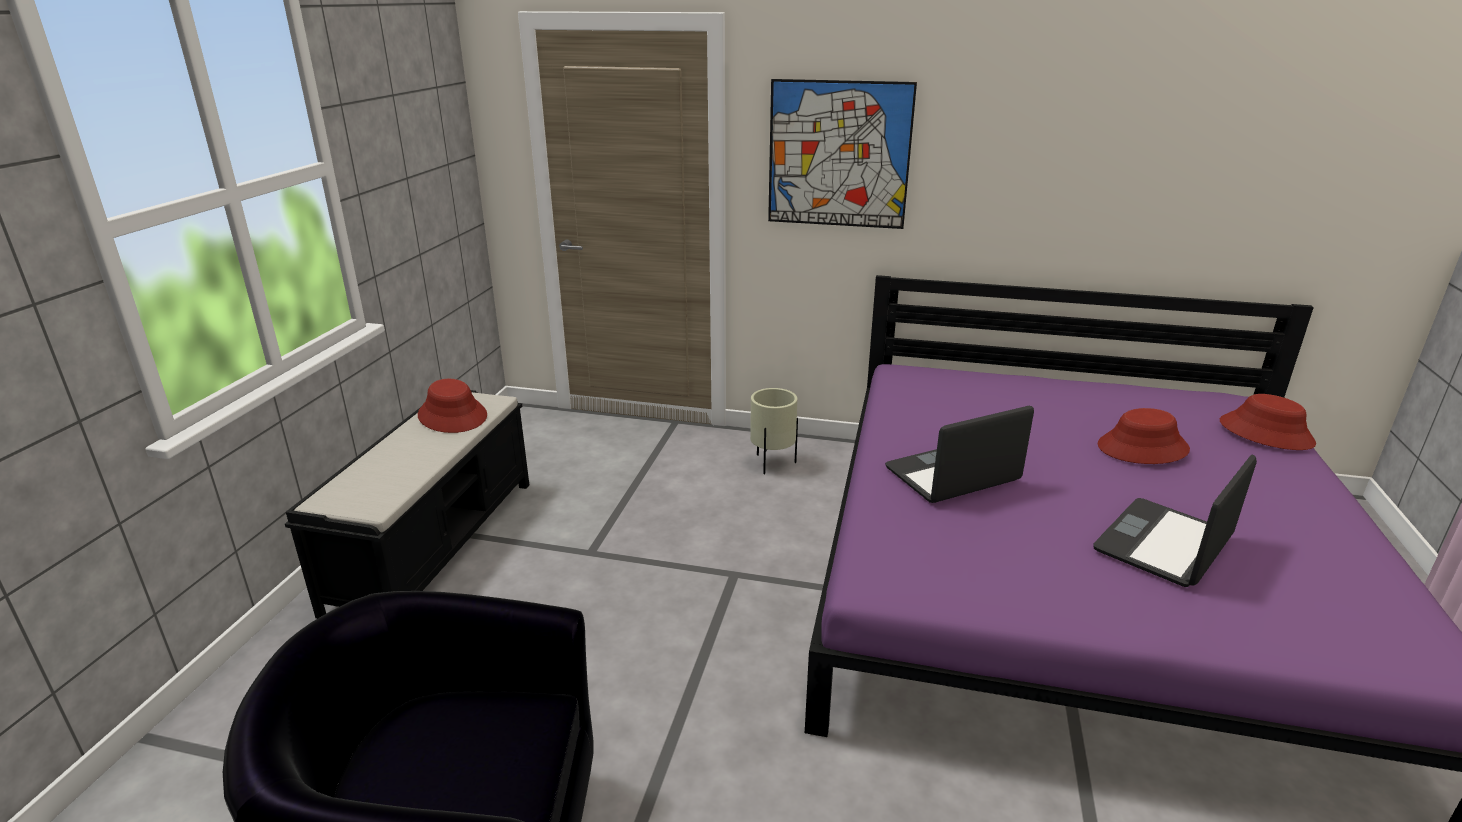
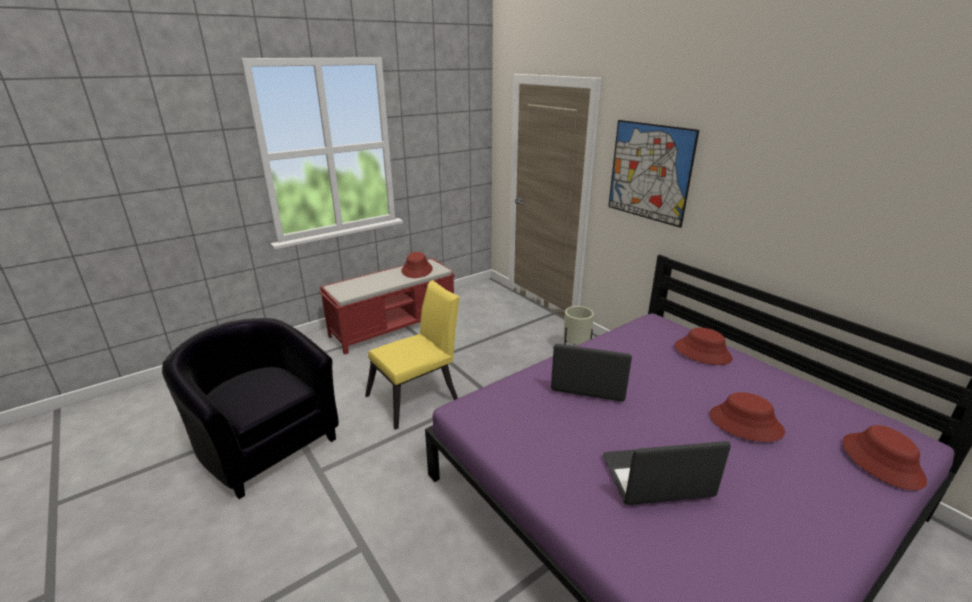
camera: 40 degrees right, 0 degrees up
(436, 542) = (394, 326): black bench -> red bench
(636, 633) = (418, 396): none -> yellow chair
(999, 390) = (702, 352): none -> red hat

